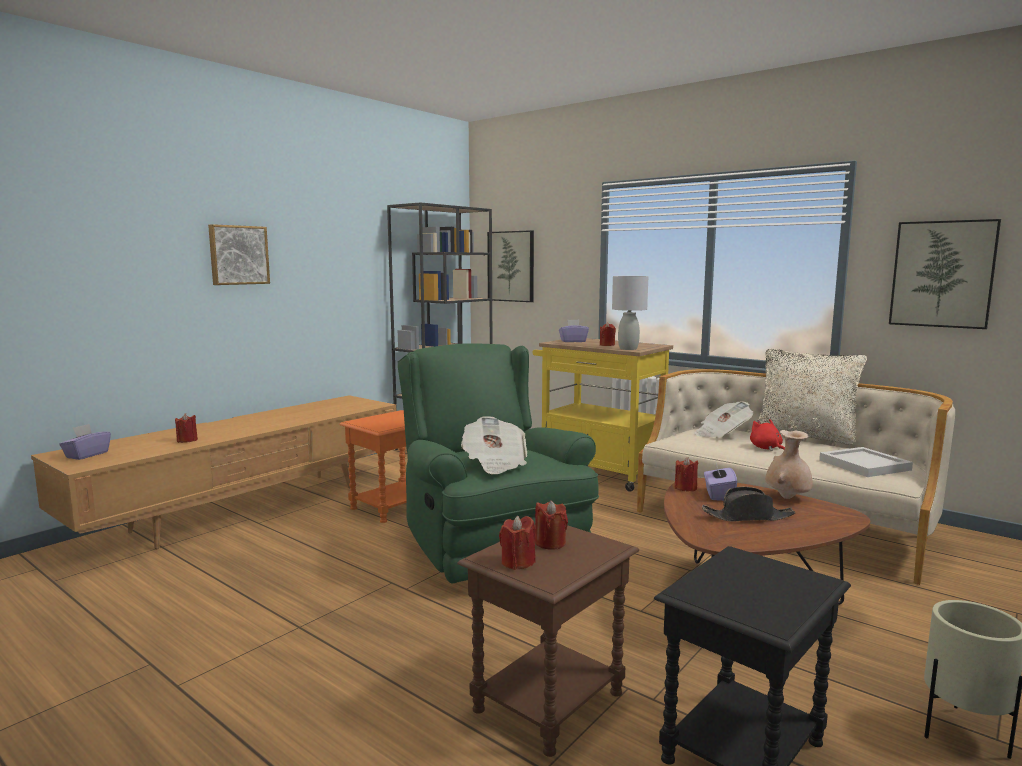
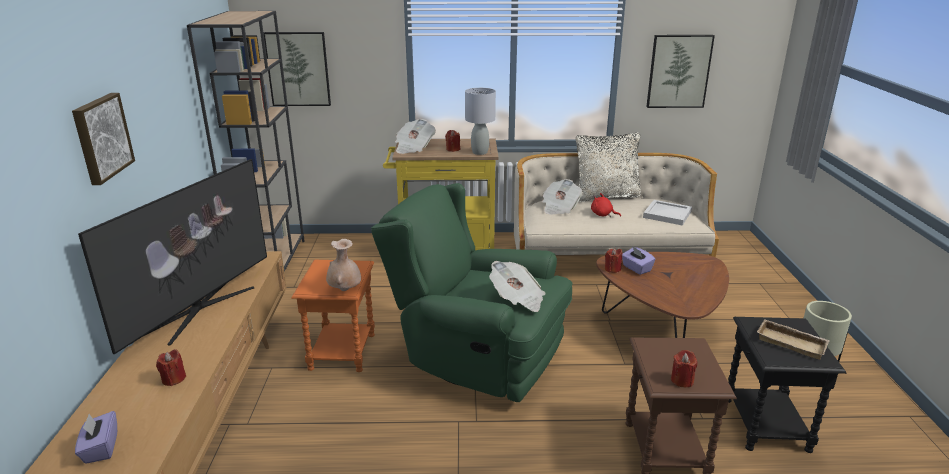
camera: 40 degrees left, 15 degrees up
(277, 418) = (199, 310): none -> television
(550, 543) = (669, 357): red candle -> none
(573, 341) = (413, 148): purple tissue box -> newspaper
(748, 517) = (674, 281): black hat -> none
(758, 590) = (792, 342): none -> beige tray
(787, 498) = (668, 257): beige vase -> beige vase (345, 290)

